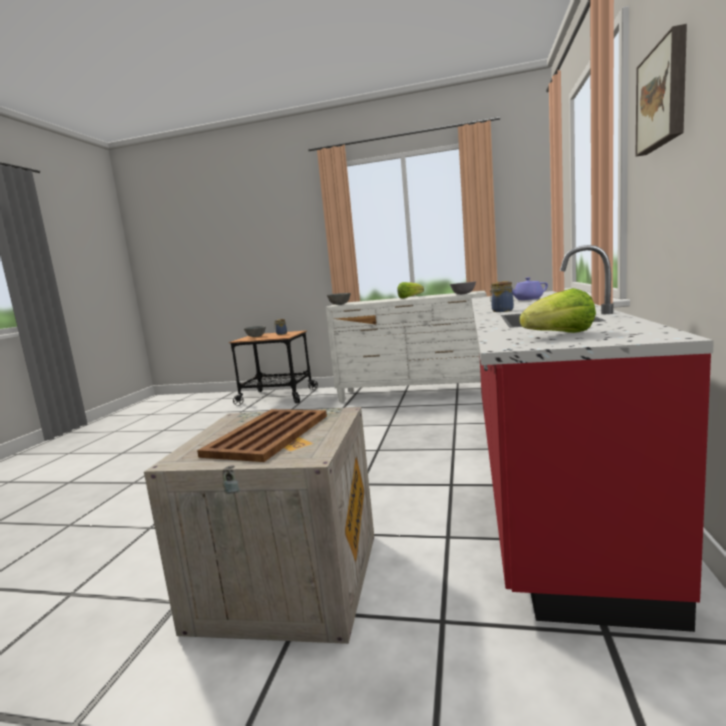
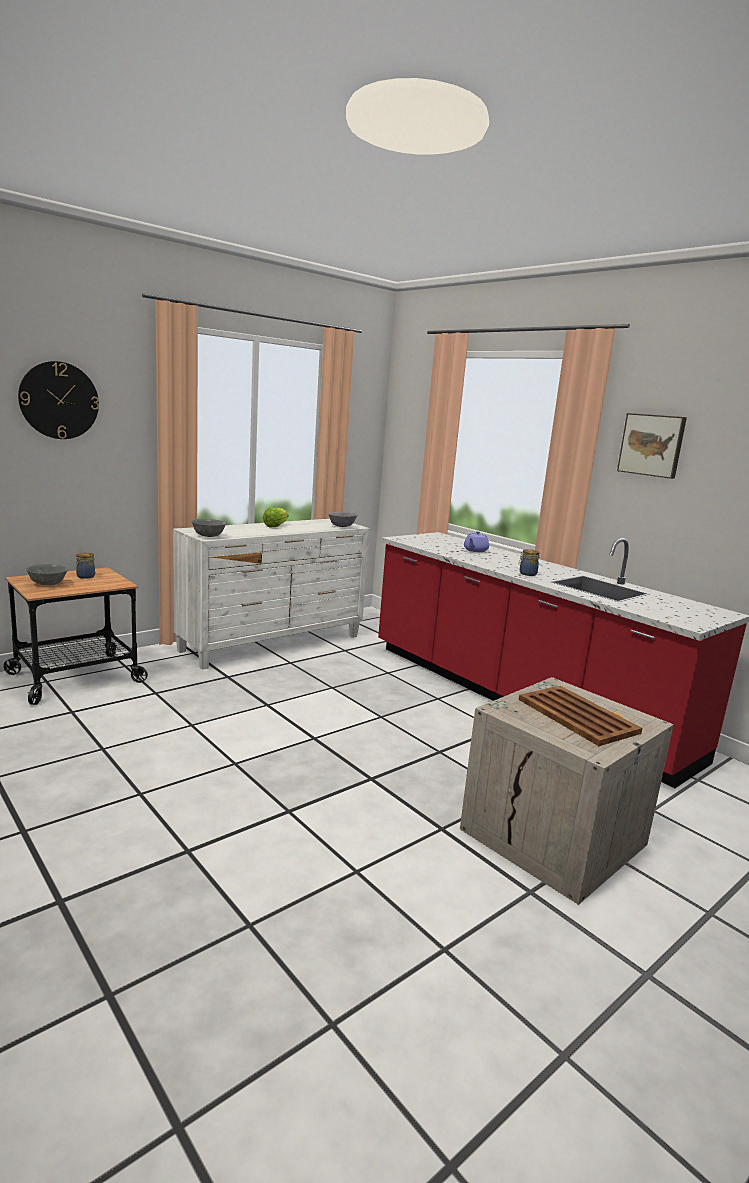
camera: 55 degrees left, 5 degrees up
(274, 228) = (59, 400): none -> wall clock
(560, 335) = (679, 612): lettuce -> none

